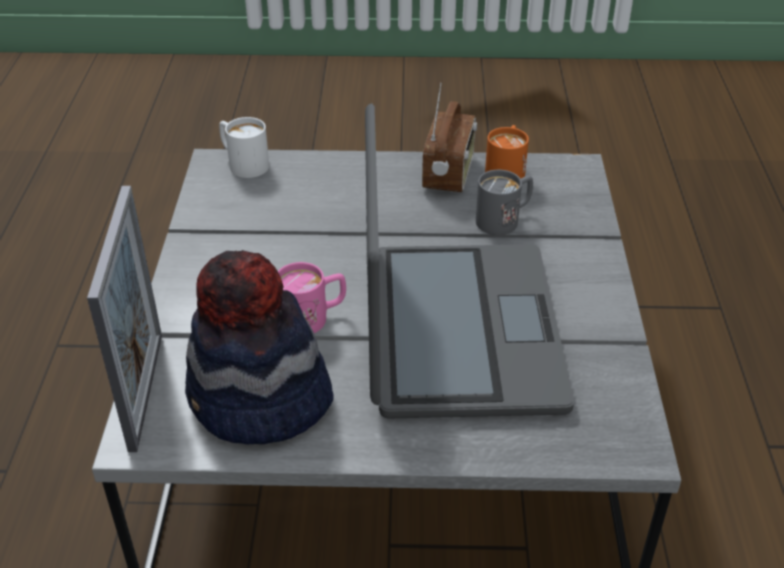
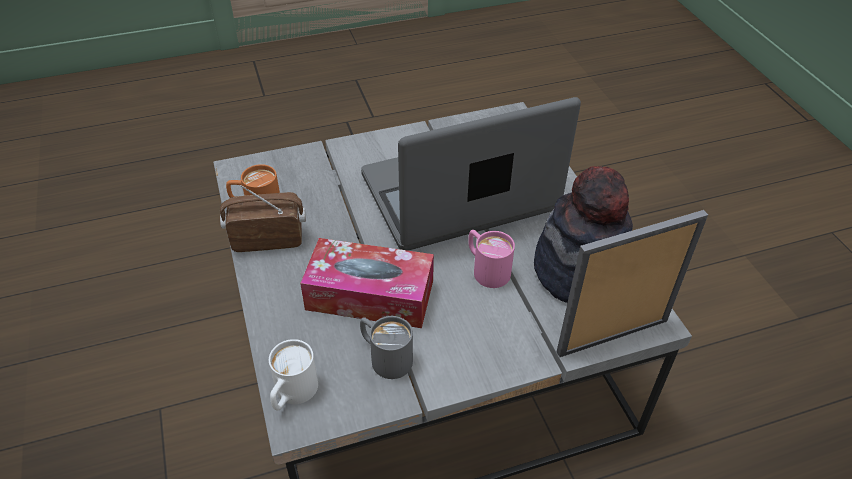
camera: 110 degrees left, 5 degrees up
(328, 224) = (370, 295): none -> tissue box
(504, 219) = (323, 196): grey mug -> grey mug (384, 357)

